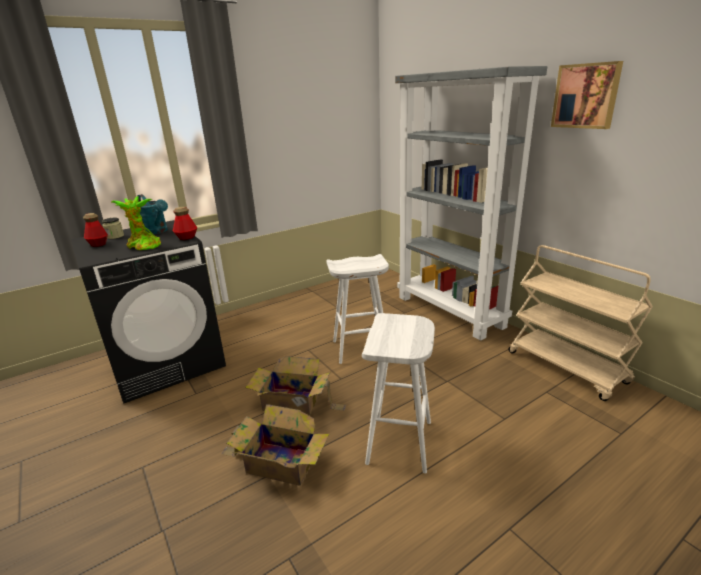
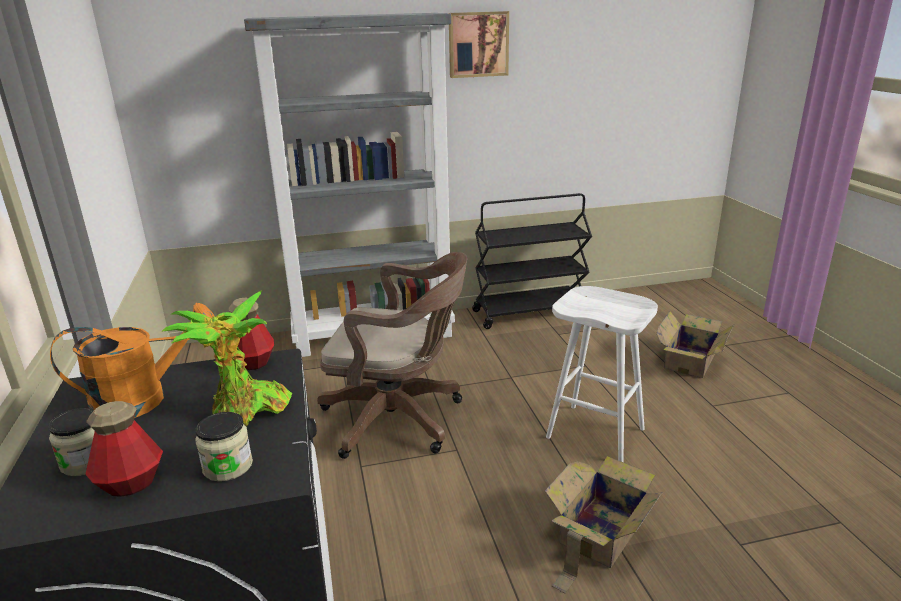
camera: 70 degrees left, 0 degrees up
(103, 253) = (228, 466): none -> jar
(157, 232) = (143, 399): turquoise watering can -> orange watering can
(293, 403) = (485, 502): cardboard box -> cardboard box (691, 360)
(360, 349) = (399, 419): white stool -> brown office chair
(567, 367) = (530, 313): beige cart -> black cart

